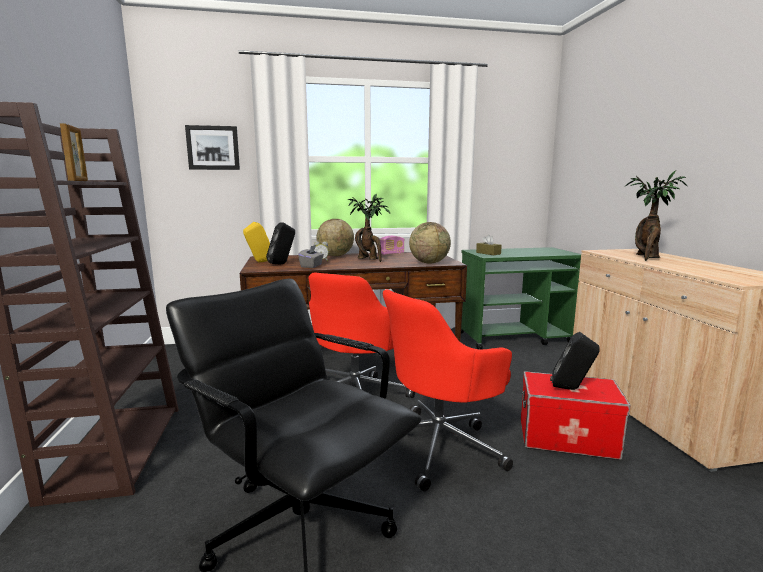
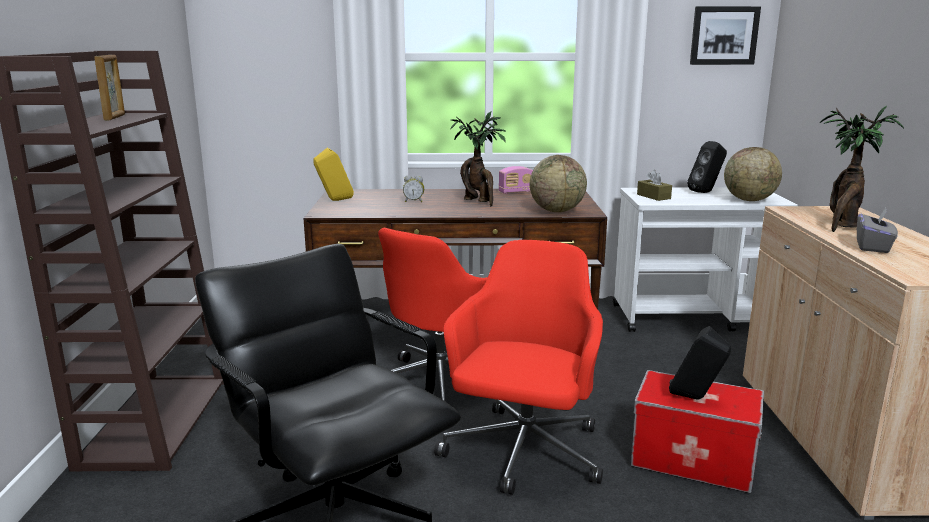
camera: 10 degrees right, 5 degrees up
(213, 148) = (282, 43): picture -> picture (724, 35)
(282, 264) = (361, 205): black speaker -> black speaker (706, 192)
(311, 266) = (397, 210): grey tissue box -> grey tissue box (873, 247)
(335, 255) = (437, 192): globe -> globe (749, 200)
(440, 446) = (523, 453): red office chair -> red office chair turned 135 degrees clockwise
(515, 338) = (692, 318): green cart -> white cart

